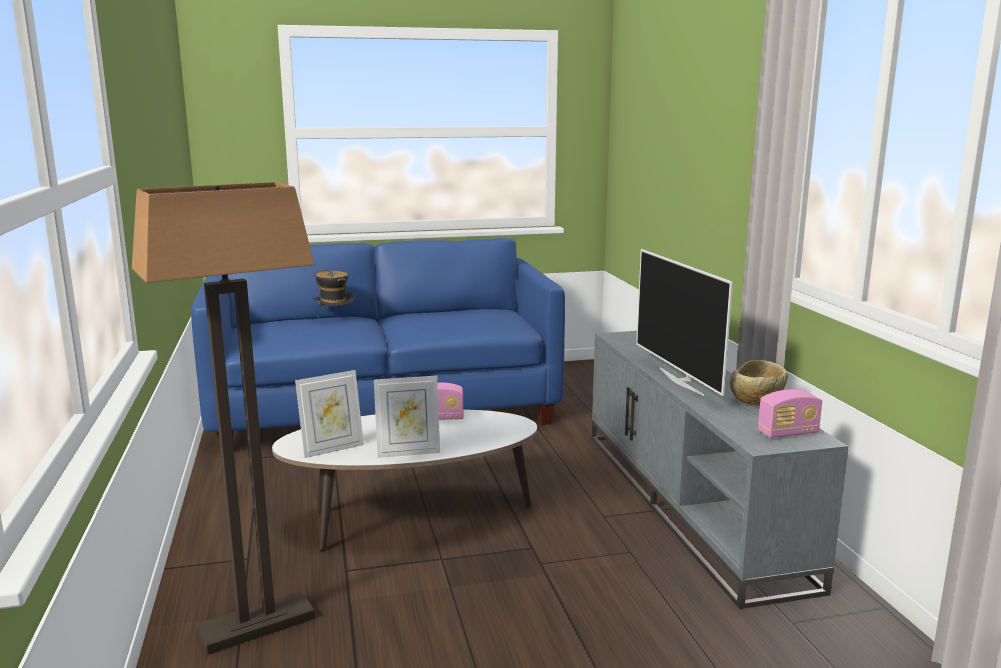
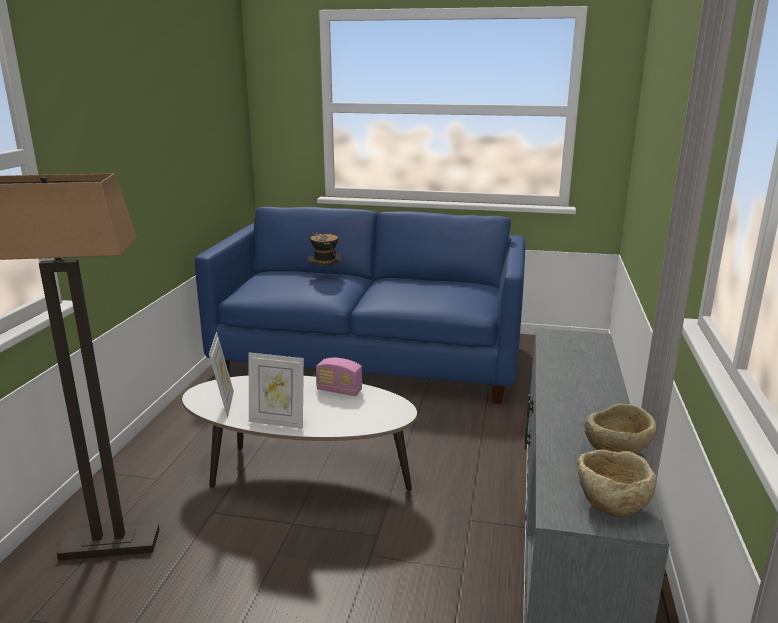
camera: 25 degrees right, 5 degrees up
(332, 449) = (225, 404): picture frame -> picture frame turned 90 degrees counterclockwise
(682, 381) = (562, 405): television -> none
(788, 433) = (610, 505): radio -> beige bowl

